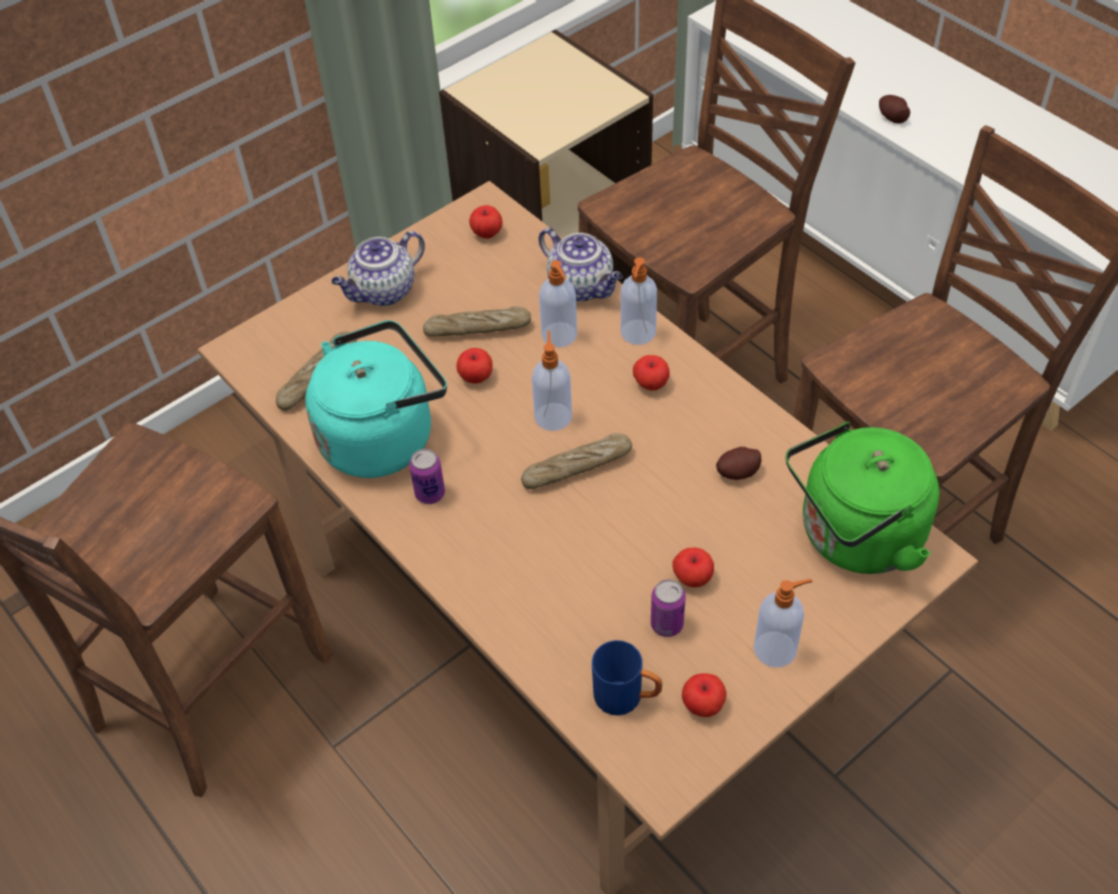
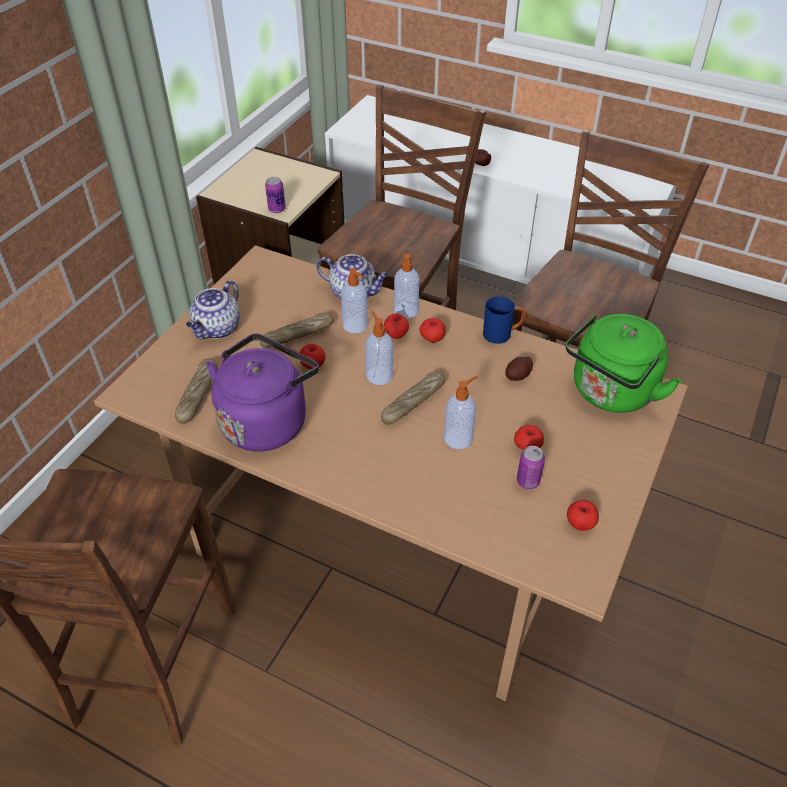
camera: 25 degrees left, 5 degrees down
(383, 436) = (266, 420): turquoise kettle -> purple kettle
(430, 494) = (321, 448): can -> can (277, 209)
(487, 233) = (271, 276): apple -> apple (396, 335)
(627, 697) = (529, 536): blue mug -> blue mug (502, 334)
(776, 649) = (604, 474): soap dispenser -> soap dispenser (459, 438)

